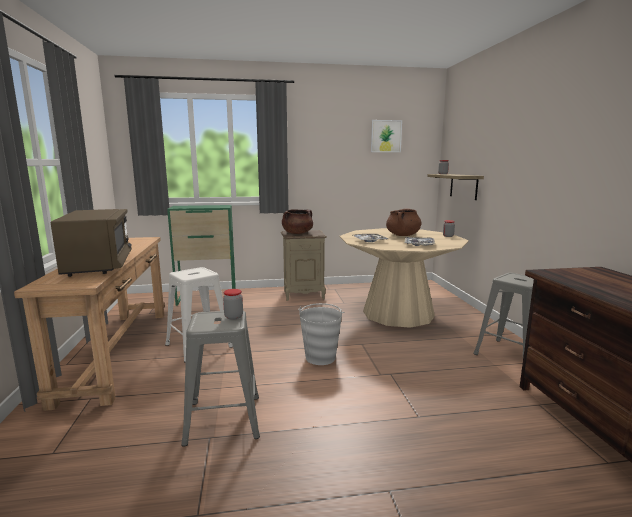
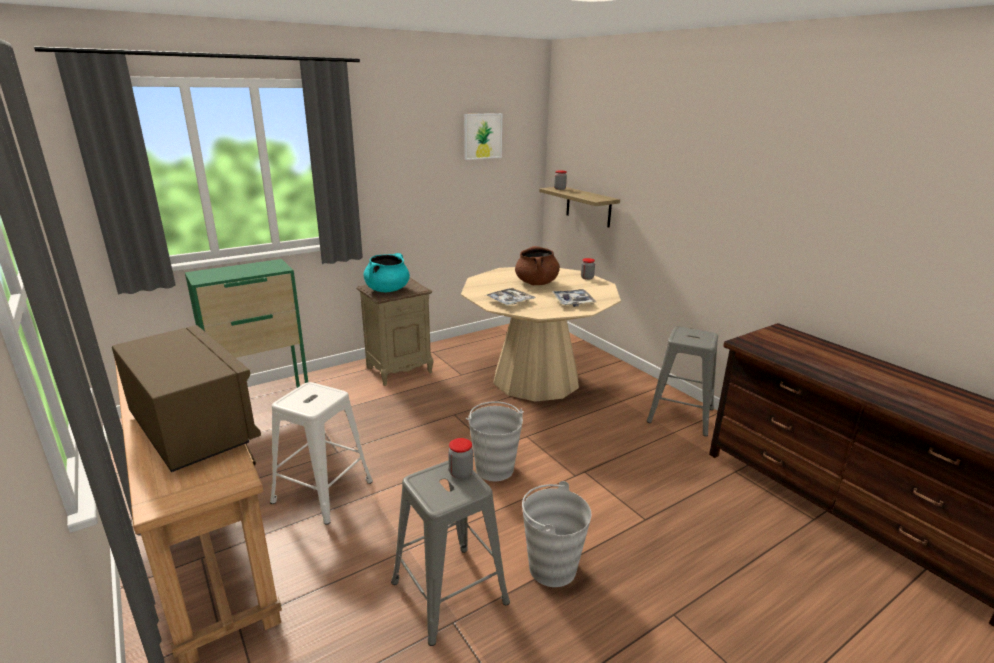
camera: 25 degrees left, 10 degrees up
(297, 233) = (387, 290): brown cooking pot -> turquoise cooking pot
(310, 426) = (552, 568): none -> grey bucket

